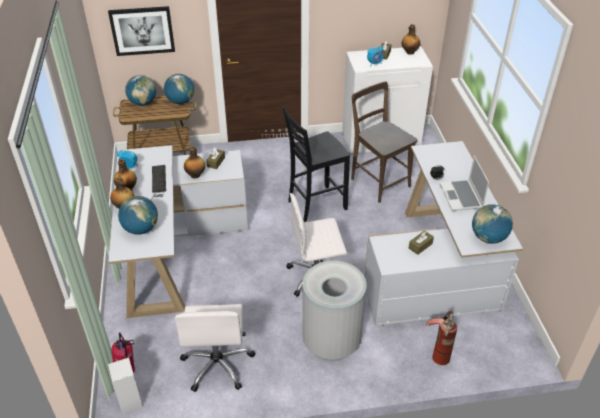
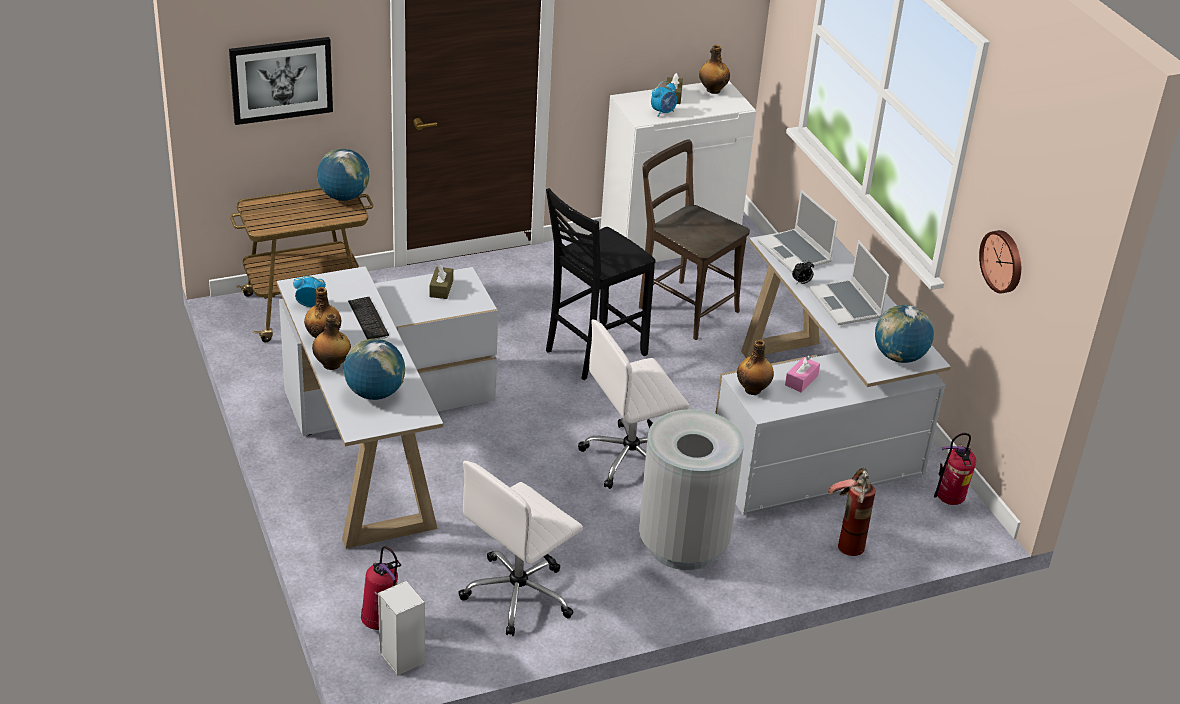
camera: 15 degrees left, 5 degrees down
(143, 103) = (278, 204): globe -> none
(195, 175) = (416, 311): bottle -> bottle (753, 389)
(218, 364) = (519, 594): white office chair -> white office chair turned 60 degrees clockwise
(420, 246) = (801, 380): brown tissue box -> pink tissue box
(437, 158) = (795, 253): none -> laptop
(515, 331) = (949, 501): none -> fire extinguisher
(566, 183) = (1003, 261): none -> wall clock

